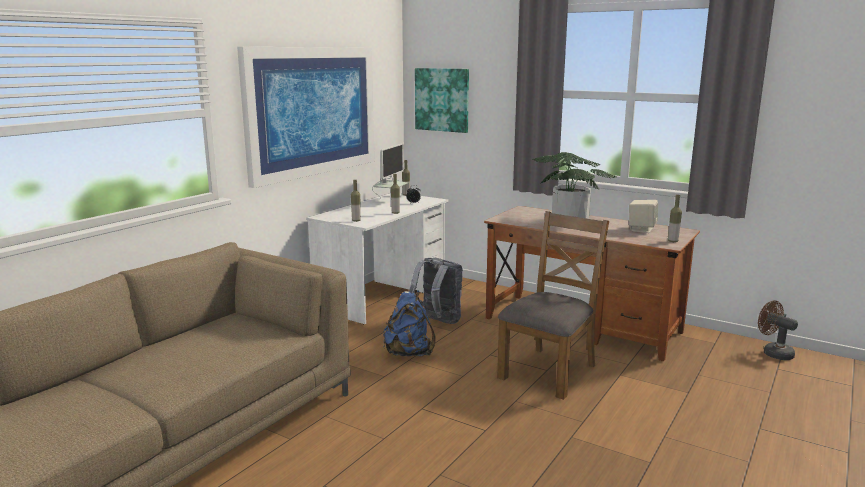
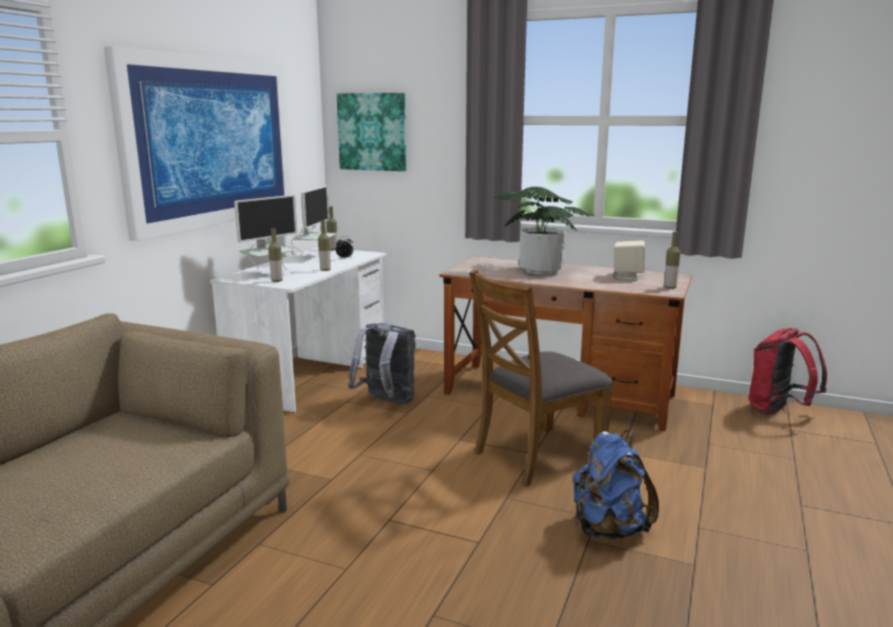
camera: 10 degrees left, 0 degrees up
(351, 214) = (268, 273): none -> monitor
(409, 353) = (358, 446): blue backpack -> blue backpack (608, 529)
(549, 371) = (537, 455): brown chair -> brown chair turned 150 degrees counterclockwise
(773, 353) = (778, 411): brown fan -> red backpack

